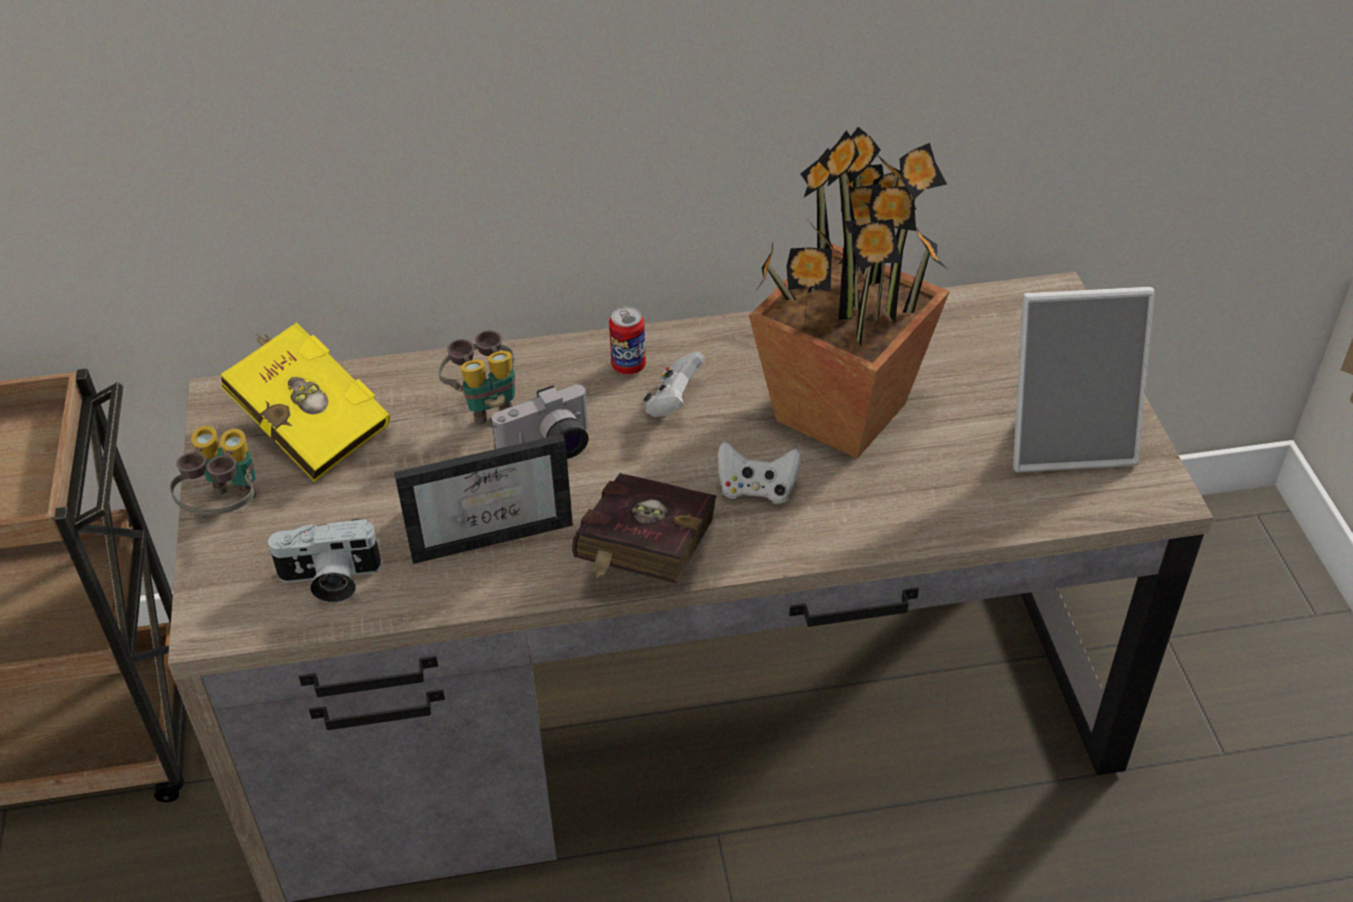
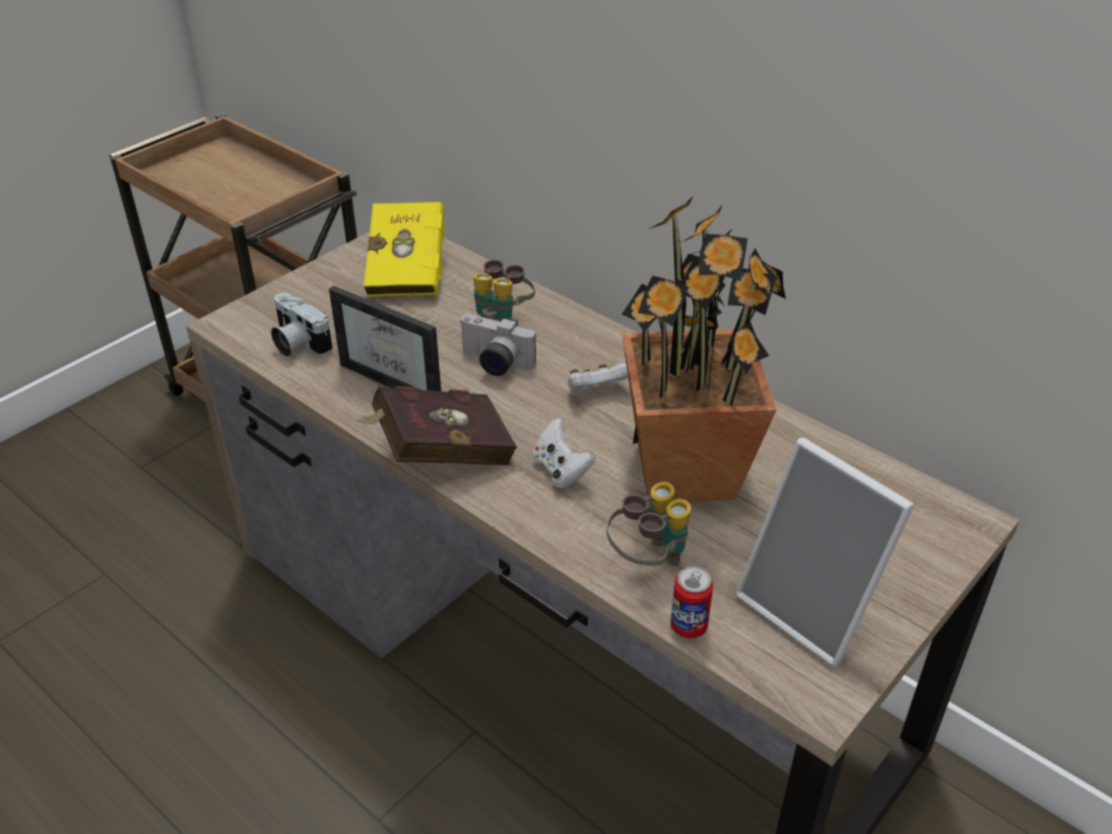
camera: 50 degrees right, 5 degrees down
(227, 510) = (315, 281): binoculars -> binoculars (648, 560)
(628, 366) = (607, 355): can -> can (688, 626)

